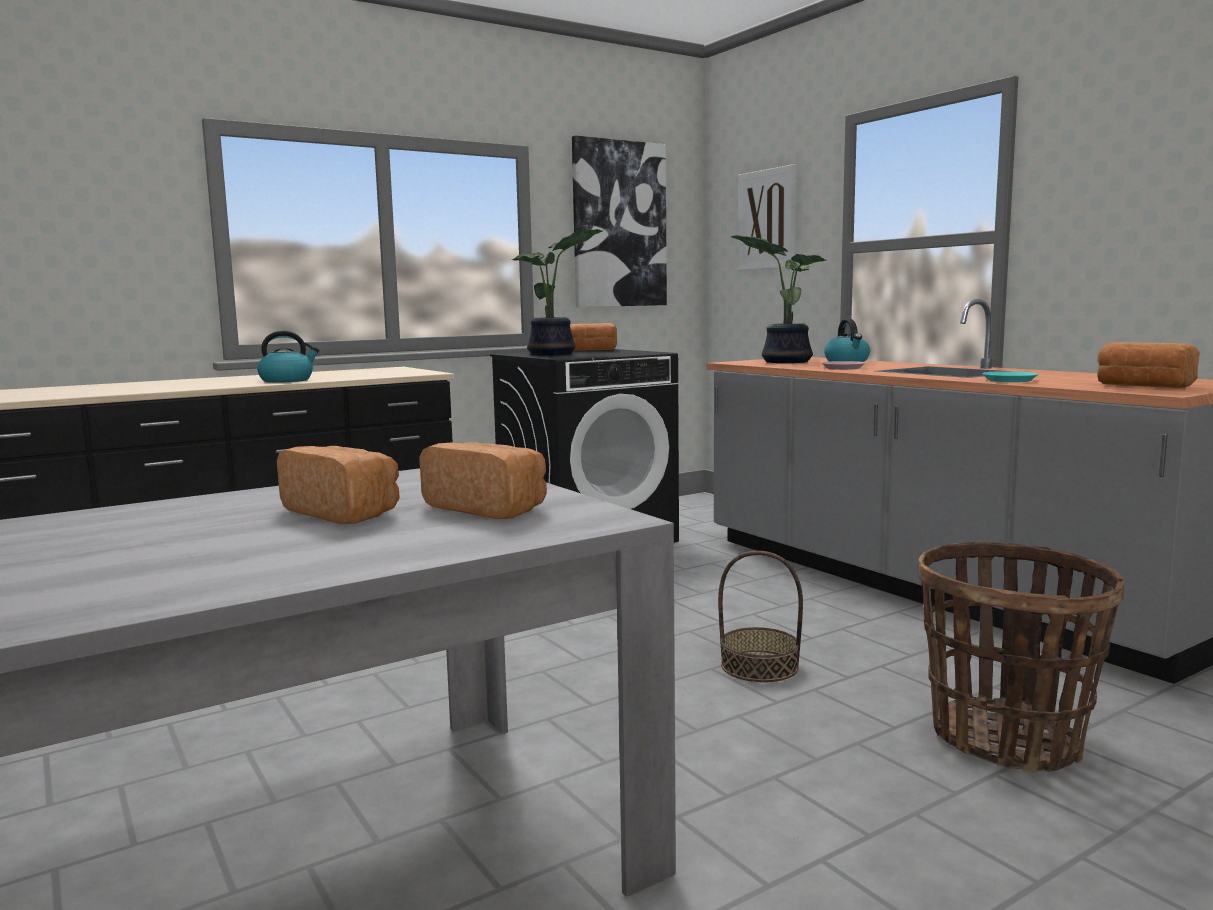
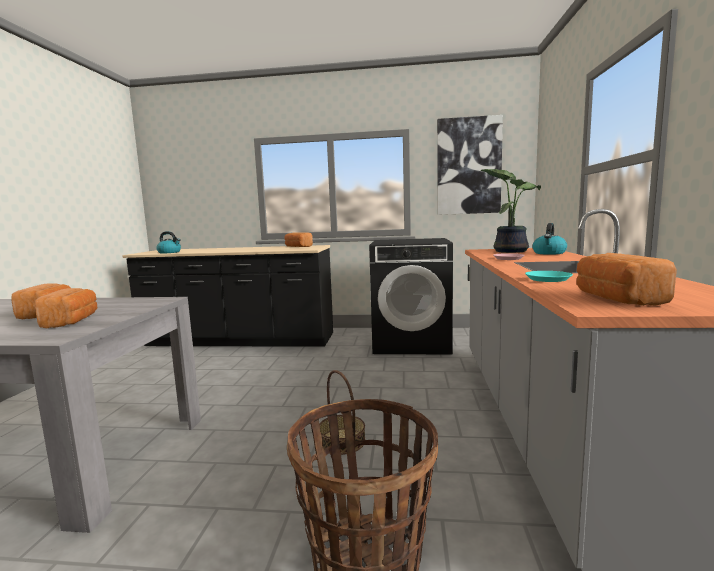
camera: 40 degrees right, 0 degrees up
(287, 380) = (250, 250): kettle -> kettle (169, 252)
(554, 354) = (394, 241): potted plant -> none
(592, 350) = (427, 239): bread -> bread (297, 247)
(767, 219) = (555, 155): picture -> none

